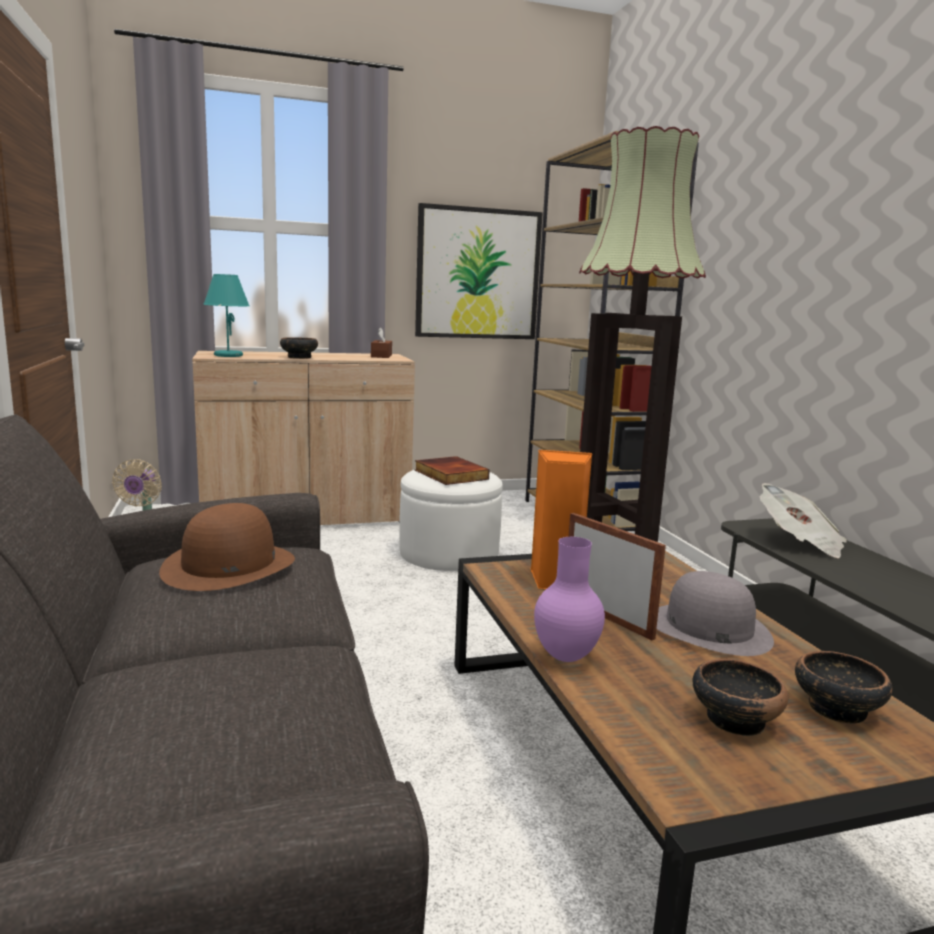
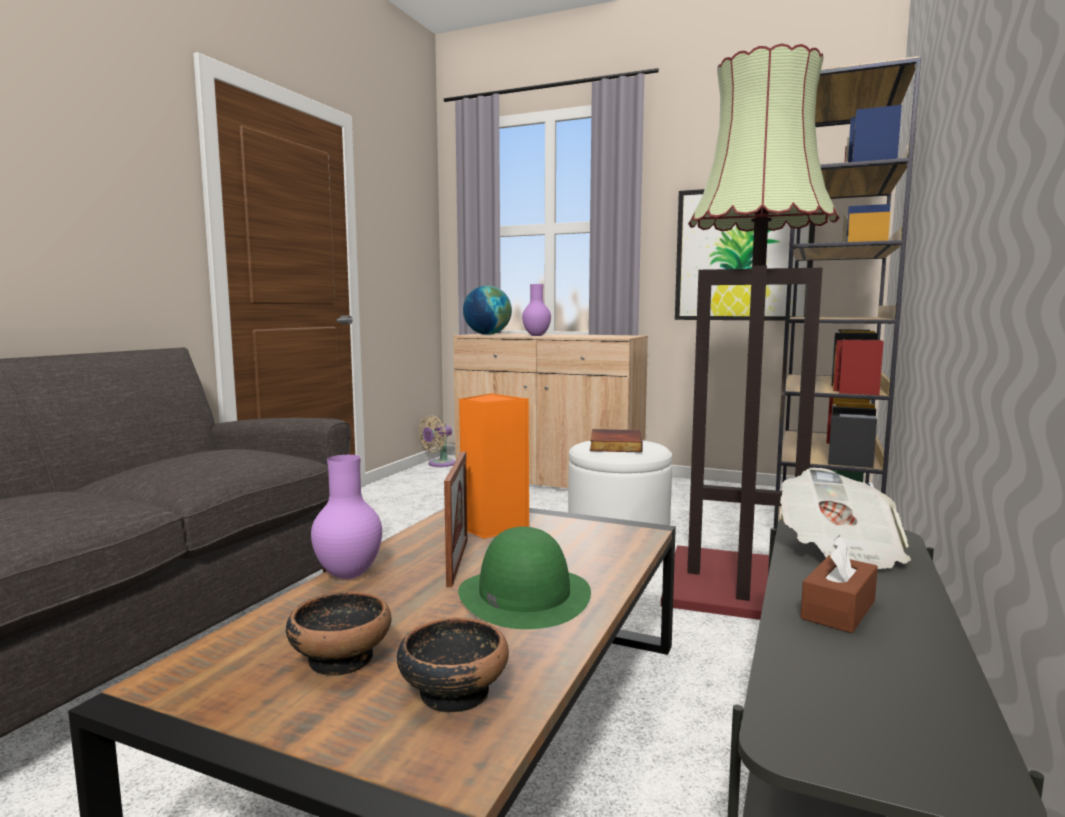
camera: 40 degrees right, 5 degrees down
(228, 355) = (487, 334): turquoise table lamp -> globe
(229, 566) = (212, 454): brown hat -> none
(298, 357) = (536, 335): bowl -> purple vase
(381, 356) = (618, 336): brown tissue box -> brown tissue box (838, 610)
(708, 628) = (524, 595): grey hat -> green hat

